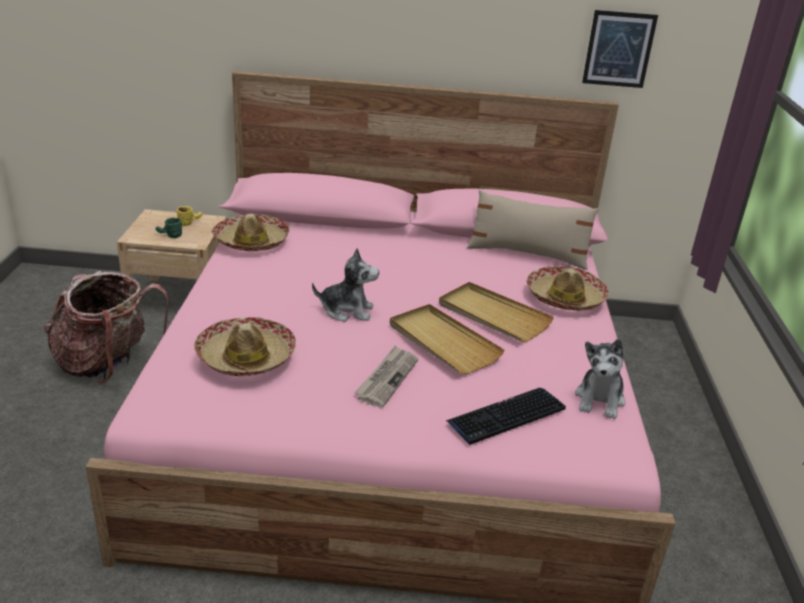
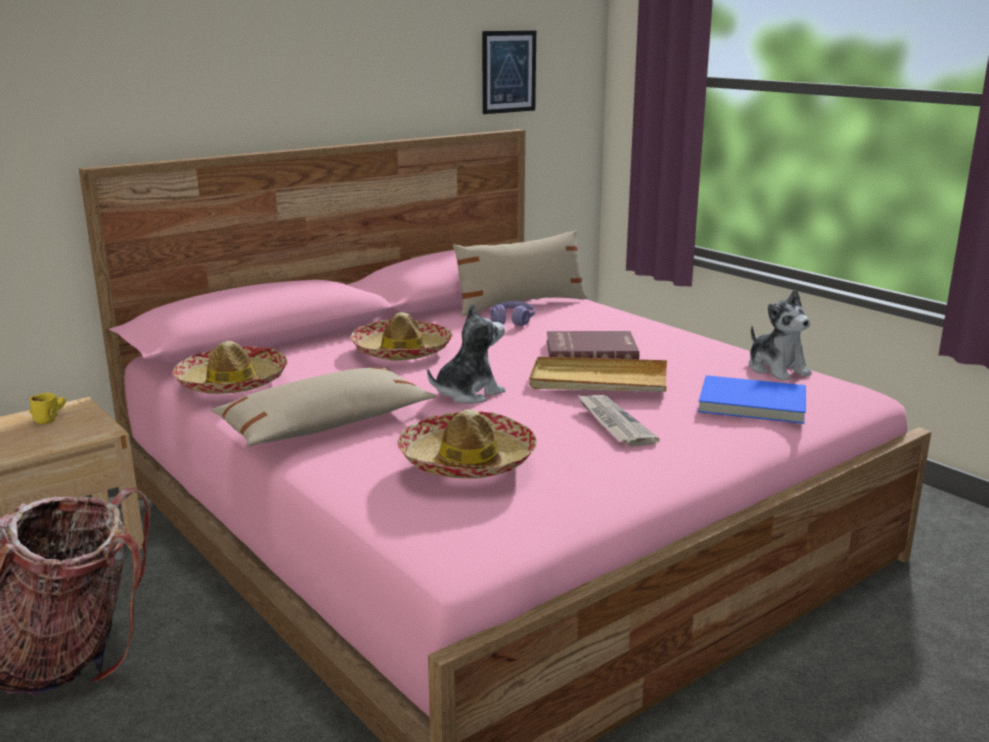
camera: 40 degrees left, 10 degrees down
(169, 236) = (49, 439): green mug -> none
(240, 293) = (325, 425): none -> beige pillow
(493, 266) = (512, 321): none -> purple headphones
(493, 315) = (591, 350): beige tray -> red book
(506, 416) = (752, 404): keyboard -> blue book
(565, 298) = (613, 320): hat -> hat (402, 351)

